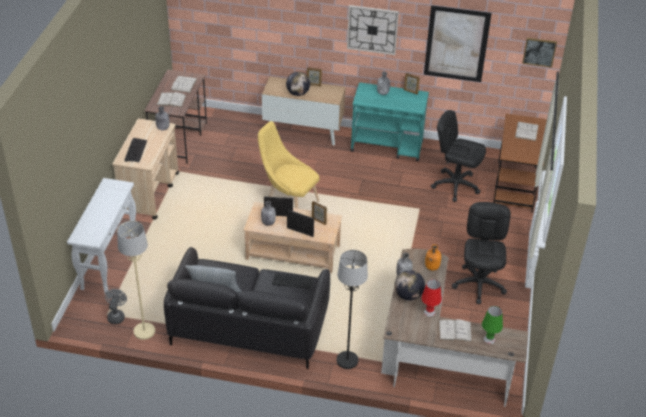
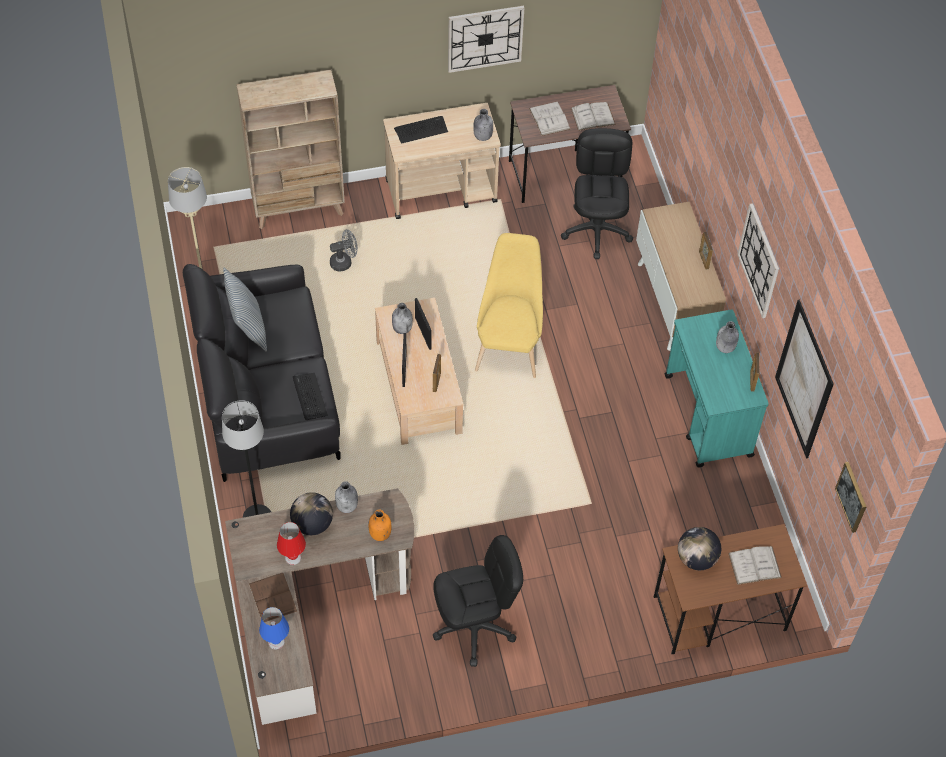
camera: 65 degrees right, 15 degrees up
(109, 261) = (299, 208): white console table -> beige bookcase
(116, 316) = (216, 257): grey fan -> grey fan (344, 262)
(128, 68) = (485, 38): none -> wall clock
(298, 93) = (670, 249): globe -> globe (696, 558)
(455, 185) = (672, 533): black office chair -> black office chair (597, 230)
(455, 331) = (273, 597): white book -> brown book
(489, 339) = (276, 641): green table lamp -> blue table lamp

